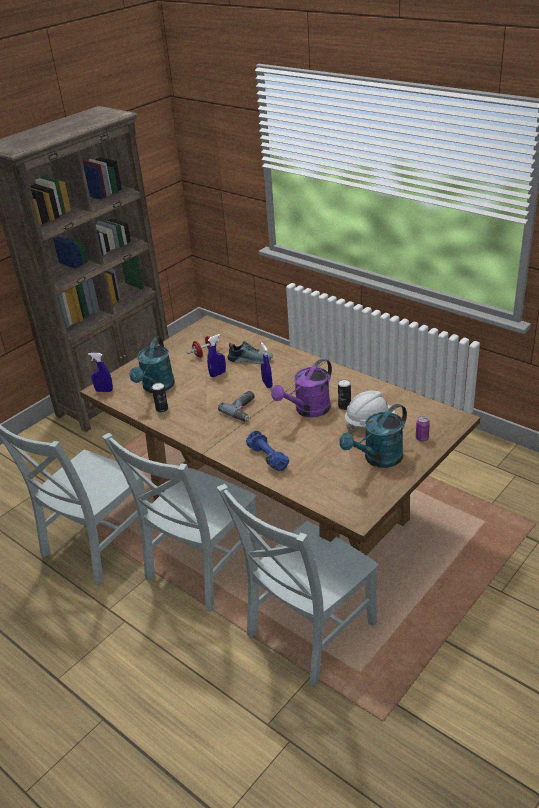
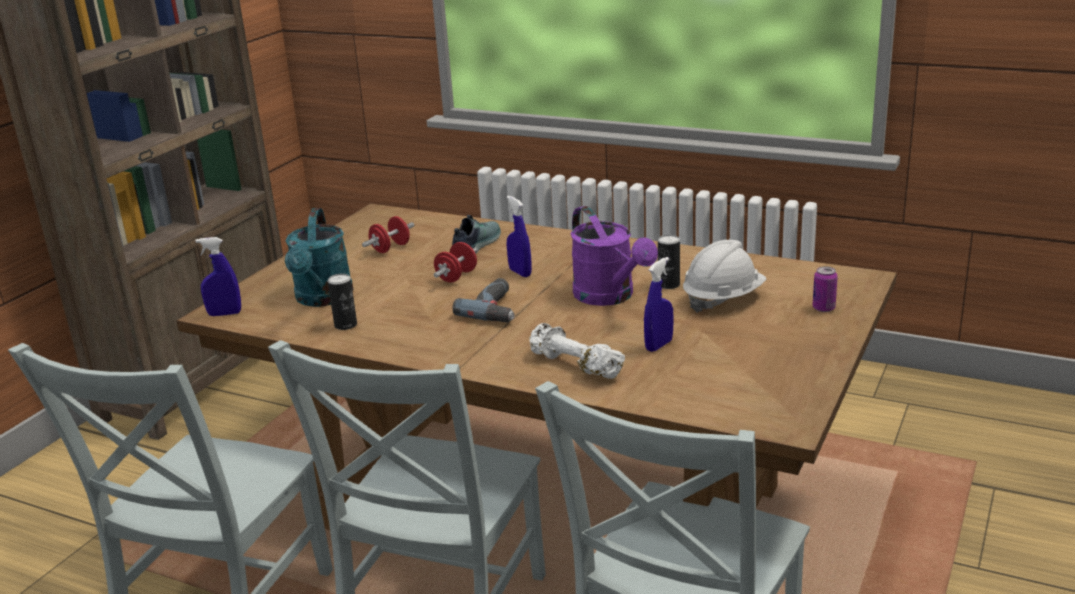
camera: 15 degrees left, 10 degrees down
(218, 374) = (426, 270): blue spray bottle -> blue spray bottle (659, 345)
(232, 381) = (456, 276): none -> red dumbbell
(250, 359) = (474, 246): shoe -> shoe turned 60 degrees counterclockwise
(267, 458) = (574, 366): blue dumbbell -> white dumbbell
(308, 410) = (610, 297): purple watering can -> purple watering can turned 60 degrees counterclockwise
(378, 459) = (769, 343): turquoise watering can -> none

